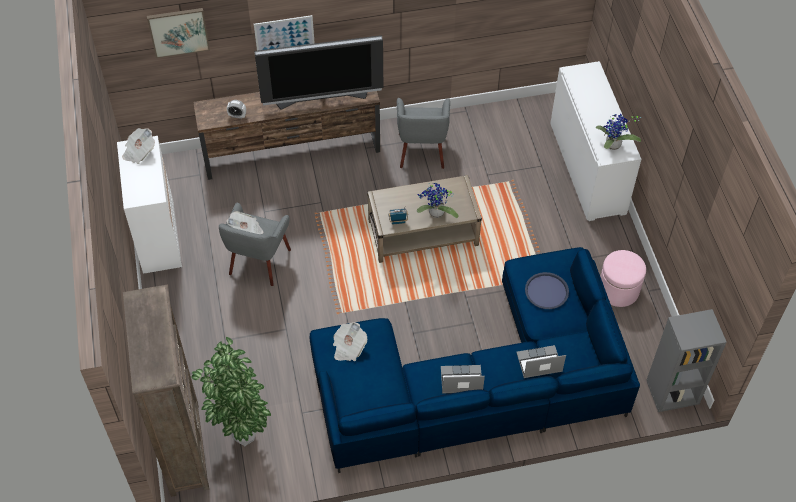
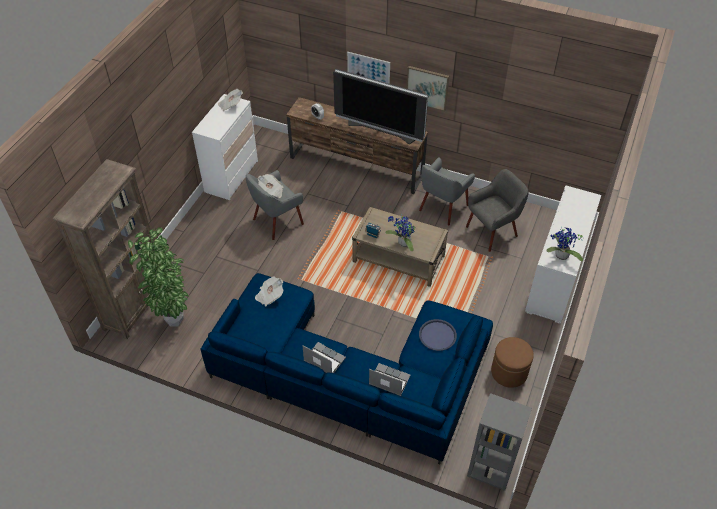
camera: 35 degrees right, 5 degrees down
(178, 32) = (295, 36): picture -> picture (427, 87)
(492, 152) = (492, 231): none -> grey armchair
(618, 290) = (509, 372): pink ottoman -> brown ottoman

